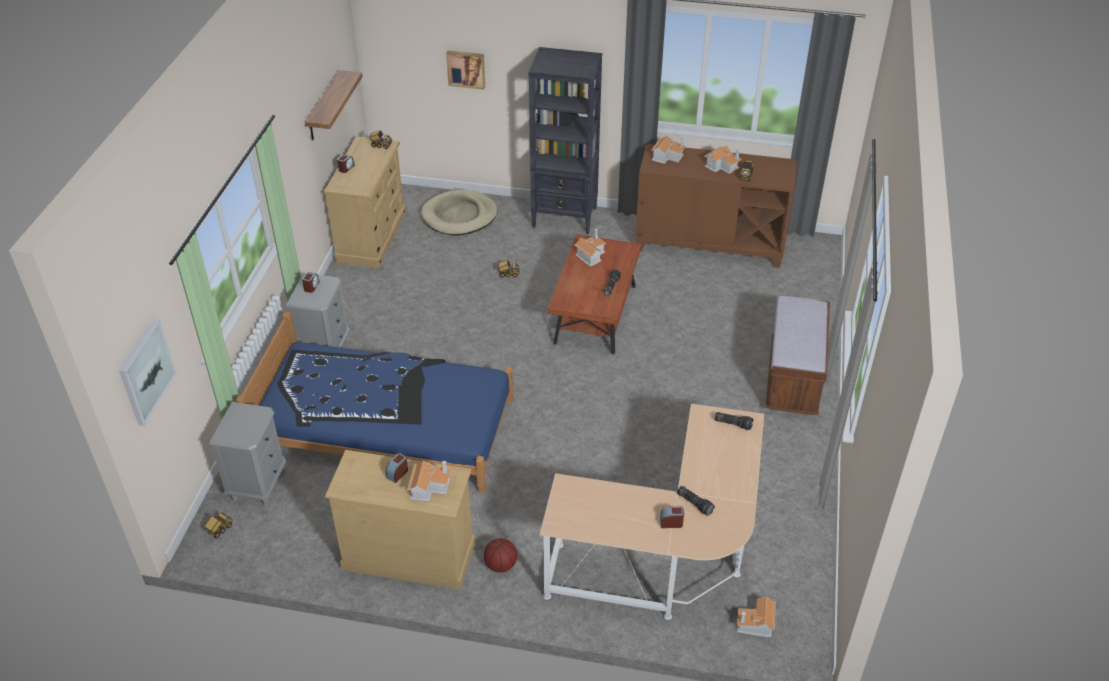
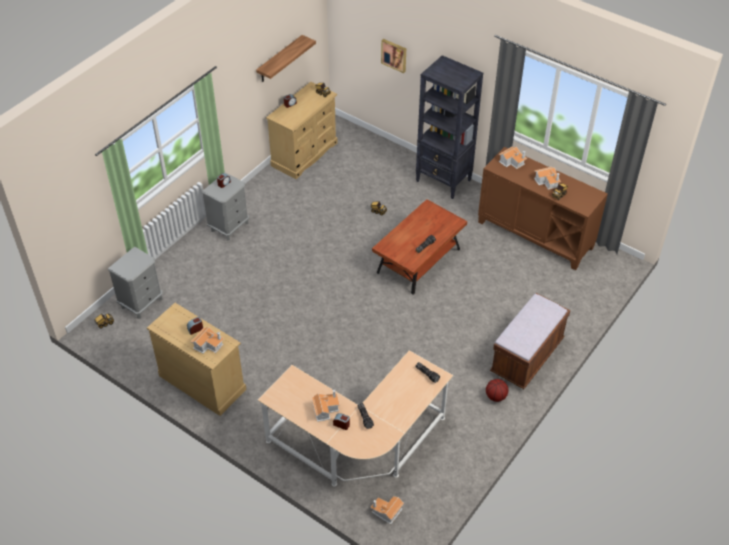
camera: 25 degrees right, 5 degrees up
(146, 371) = (67, 216): picture -> none
(385, 427) = (236, 292): blue bed -> none
(459, 216) = (371, 157): beige dog bed -> none
(500, 565) = (252, 410): basketball -> basketball (495, 396)
(590, 254) = (426, 218): toy house -> toy house (325, 409)

